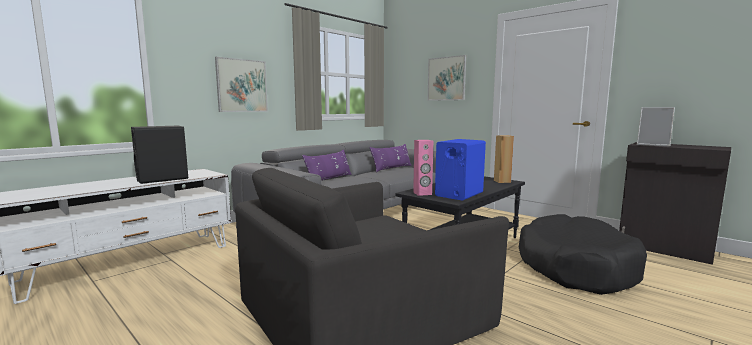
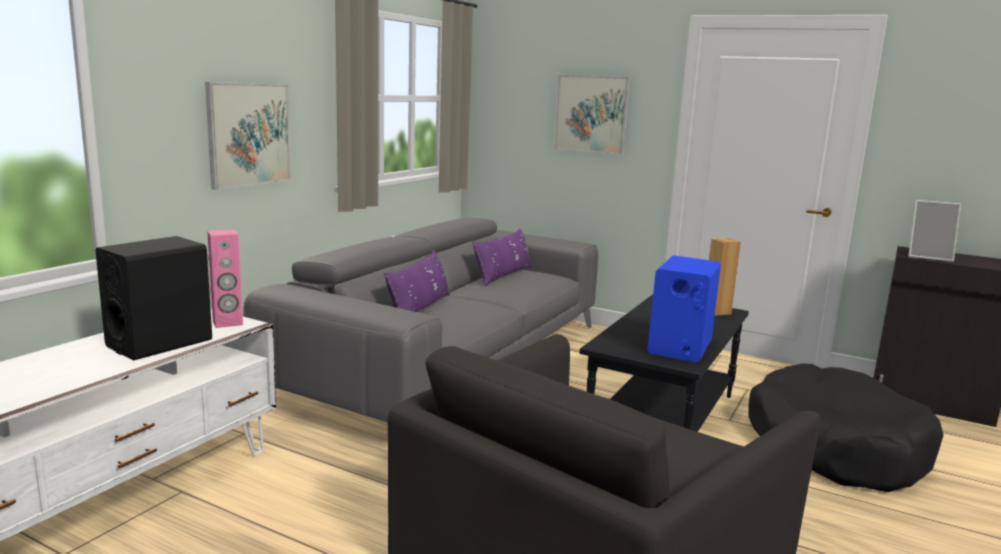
camera: 15 degrees left, 5 degrees up
(422, 193) = (624, 348): pink speaker -> pink speaker (227, 323)

